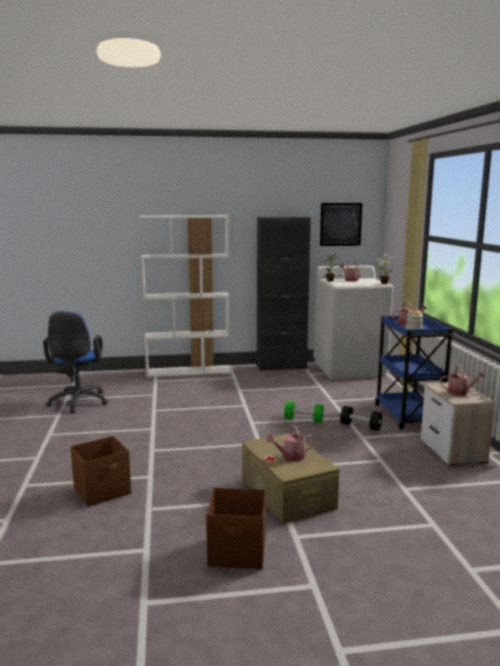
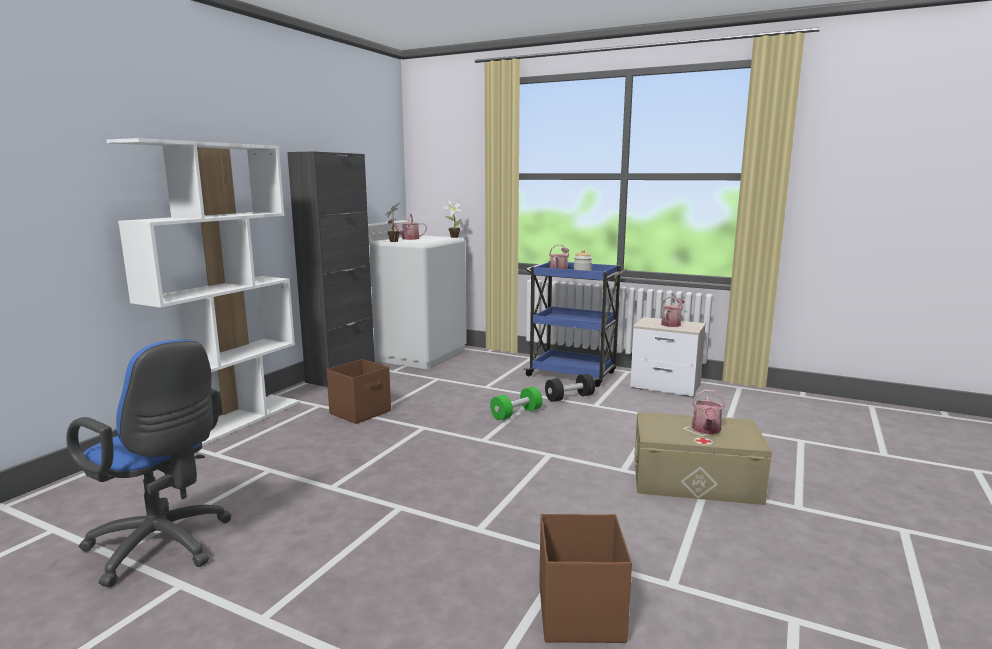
camera: 55 degrees left, 0 degrees up
(238, 552) = (823, 551): brown storage box -> brown storage box (361, 412)
(340, 224) = (370, 167): picture -> none

